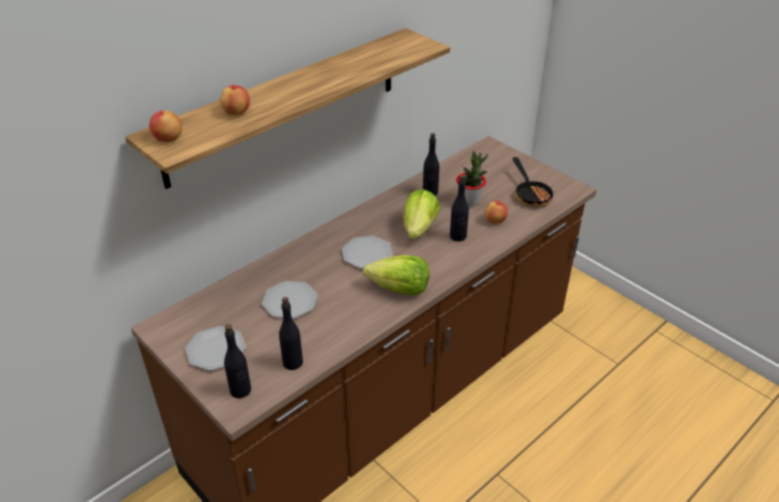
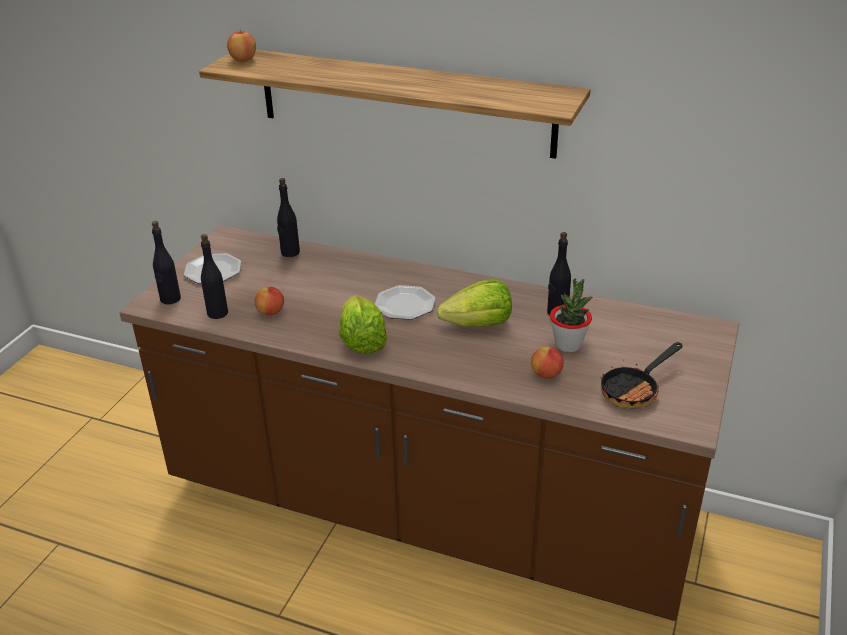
camera: 65 degrees right, 5 degrees down
(236, 112) = (310, 68): apple -> apple (271, 312)
(290, 302) = (298, 285): plate -> none
(458, 236) = (488, 355): black bottle -> black bottle (290, 252)

